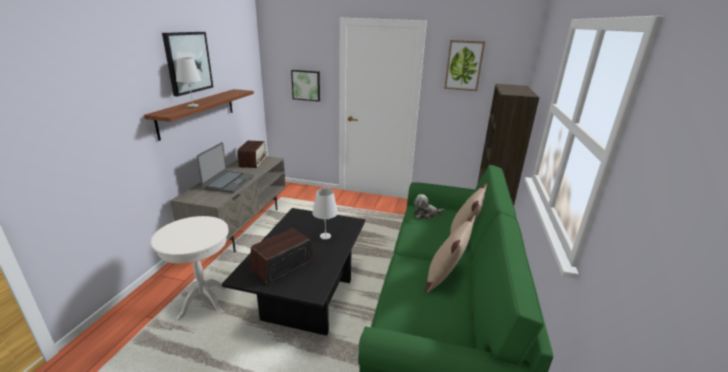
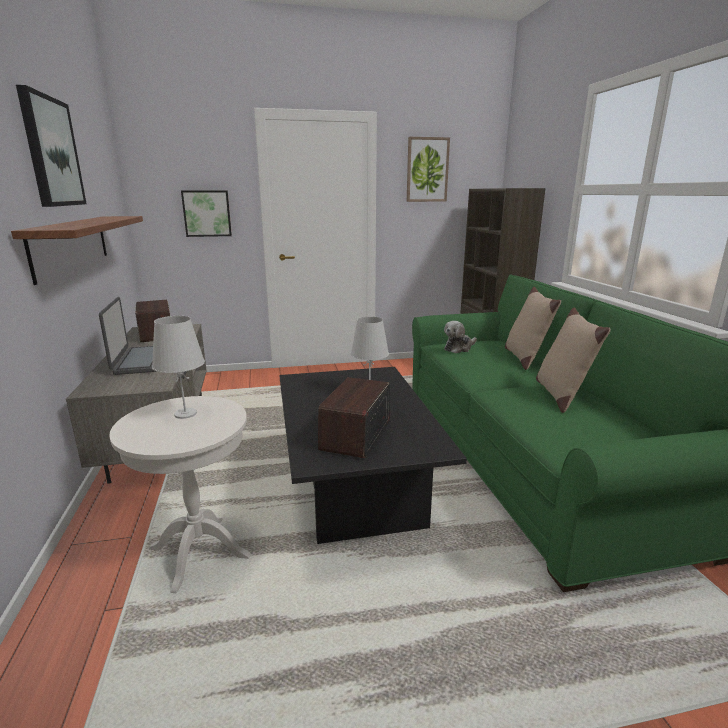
camera: 25 degrees left, 5 degrees down
(192, 105) = (81, 223): white table lamp -> white table lamp (185, 414)

